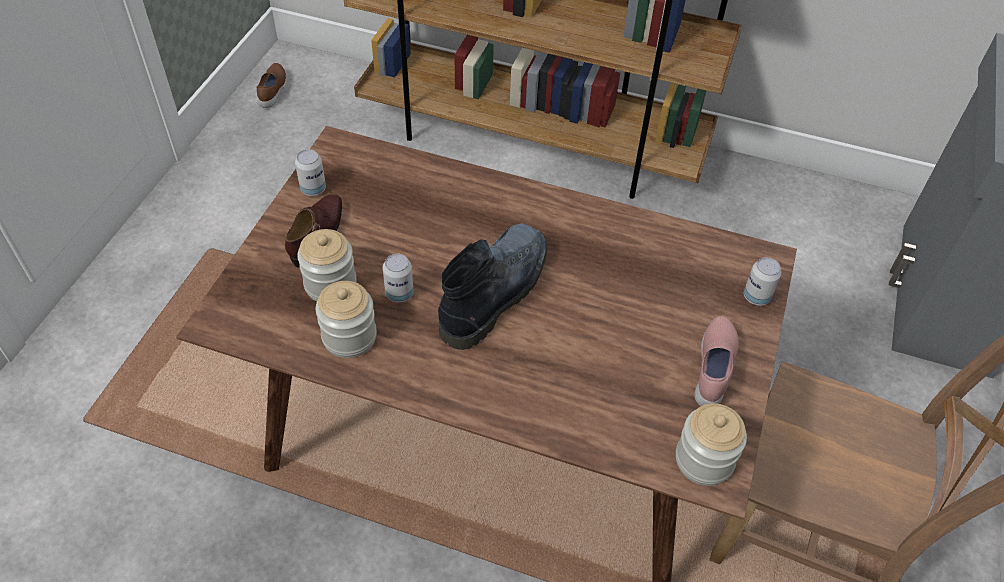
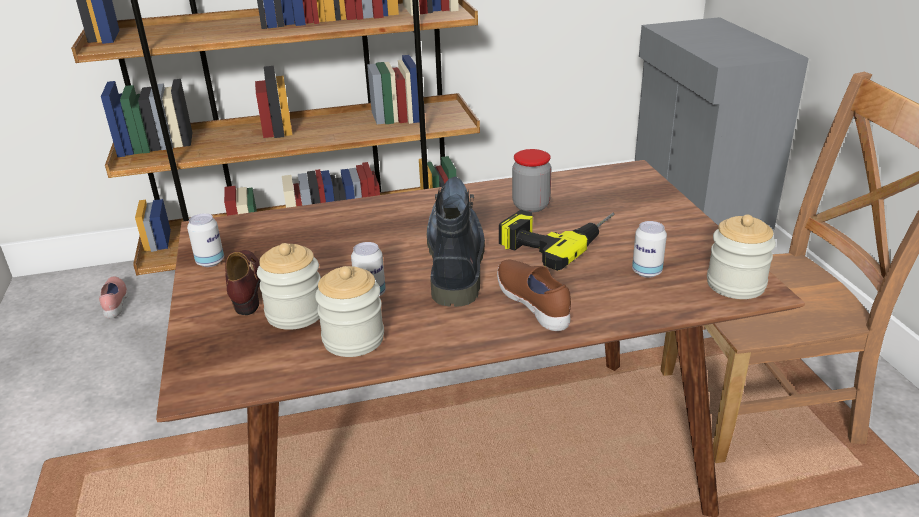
camera: 30 degrees left, 20 degrees down
(273, 91) = (34, 314): brown shoe -> brown shoe (534, 305)
(604, 312) = (557, 238): none -> power drill
(620, 258) = (531, 206): none -> jar
(714, 369) = (675, 235): pink shoe -> pink shoe (116, 303)
(756, 297) = (651, 190): can -> can (646, 272)

